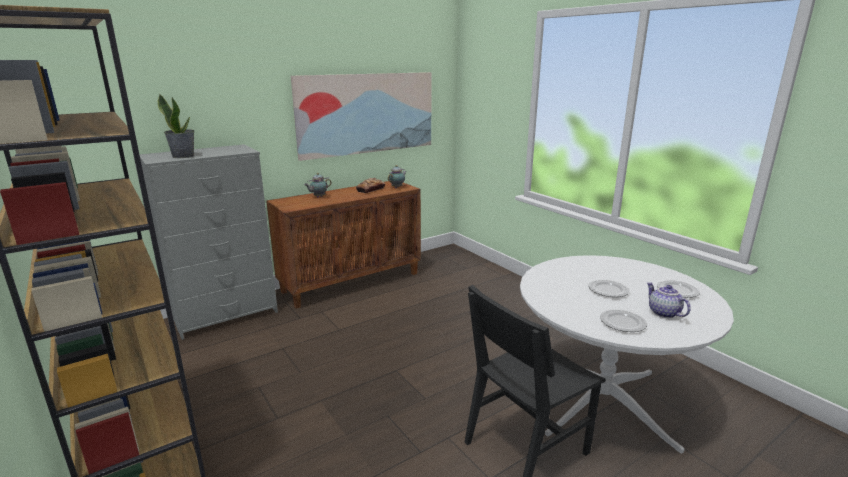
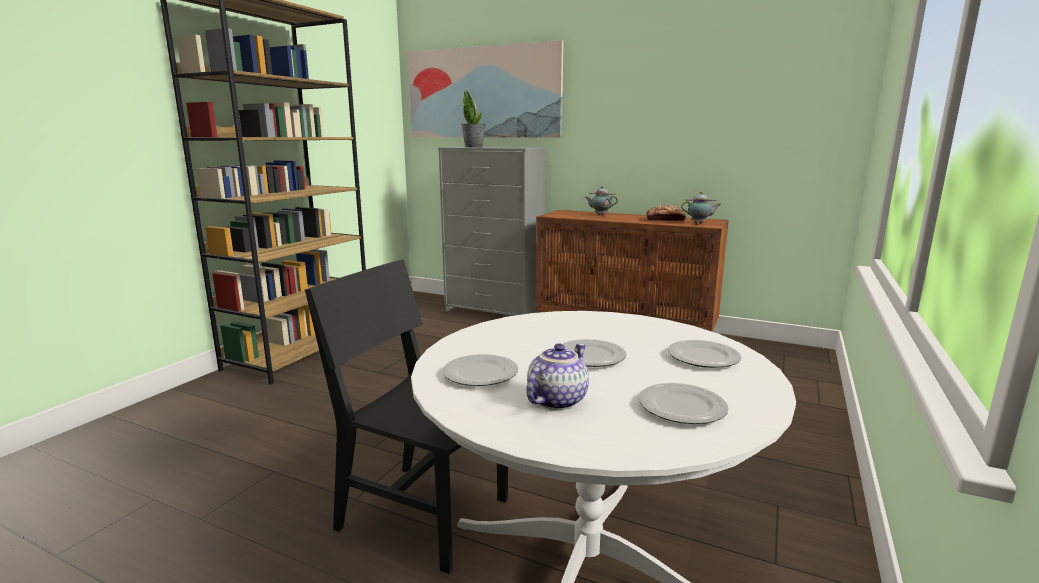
camera: 60 degrees right, 5 degrees down
(367, 113) = (698, 124): picture -> picture (482, 93)
(620, 268) = (702, 358): none -> plate

